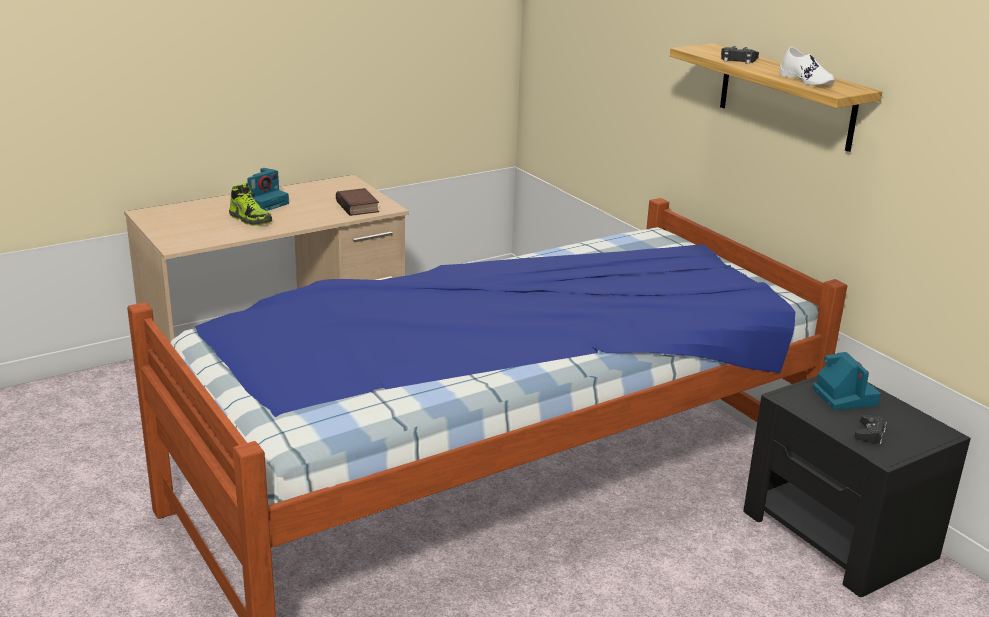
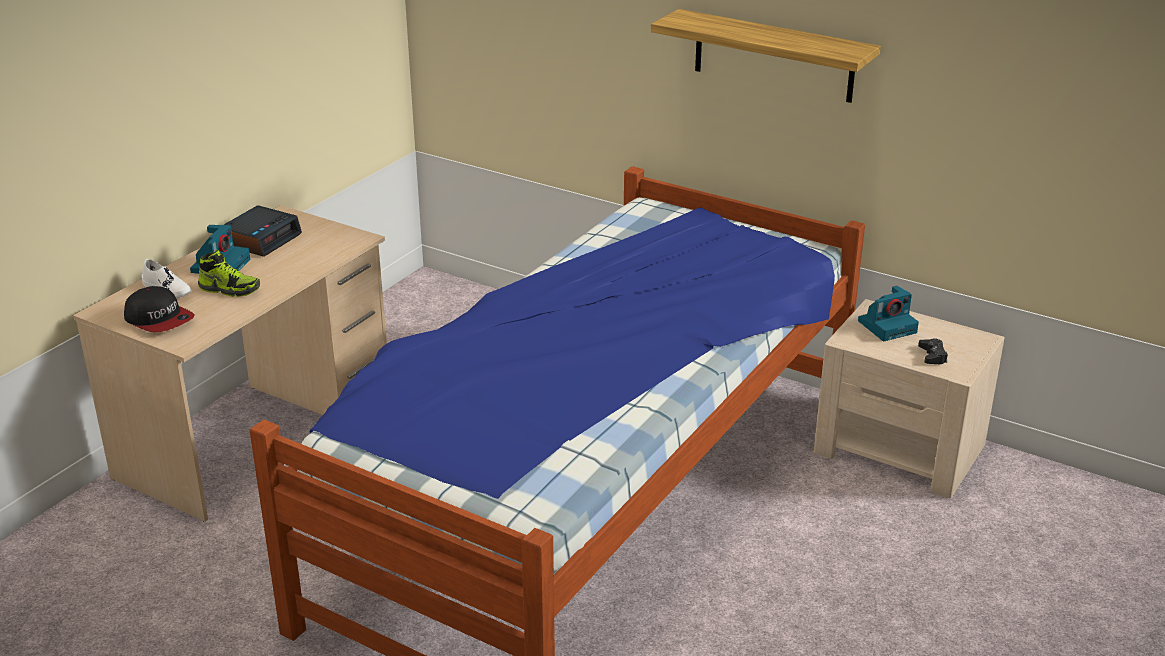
camera: 25 degrees left, 5 degrees up
(178, 227) = (159, 319): none -> cap
(312, 192) = (260, 239): none -> alarm clock
(359, 207) = (329, 244): book -> none
(738, 60) = (727, 29): black game controller -> none
(806, 80) = (811, 45): white shoe -> white shoe (168, 289)
(839, 535) = (900, 449): black nightstand -> beige nightstand
(843, 396) = (888, 326): camera -> camera turned 105 degrees clockwise

